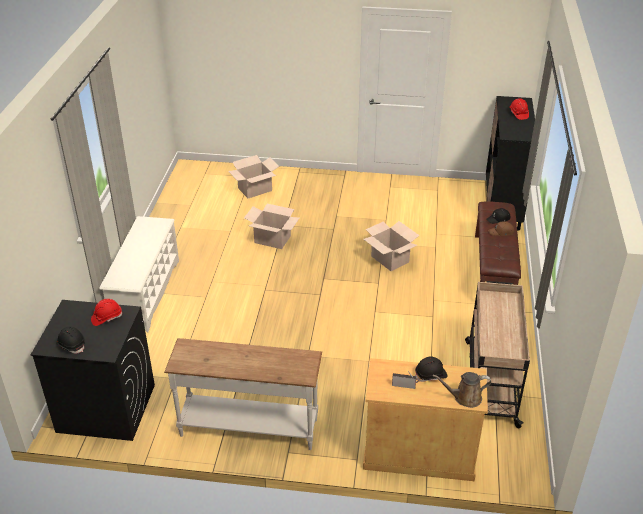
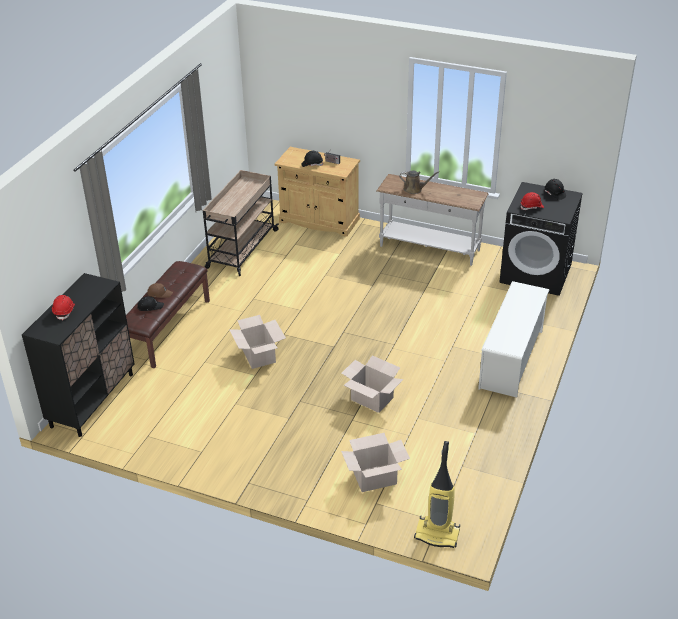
camera: 165 degrees left, 0 degrees up
(204, 167) = (437, 534): none -> vacuum cleaner
(464, 398) = (298, 152): brown watering can -> brown watering can (414, 189)

